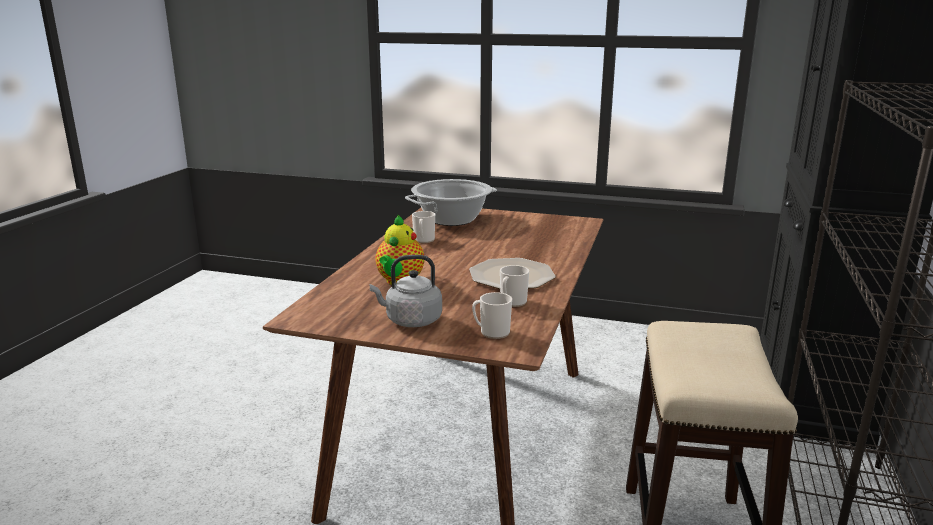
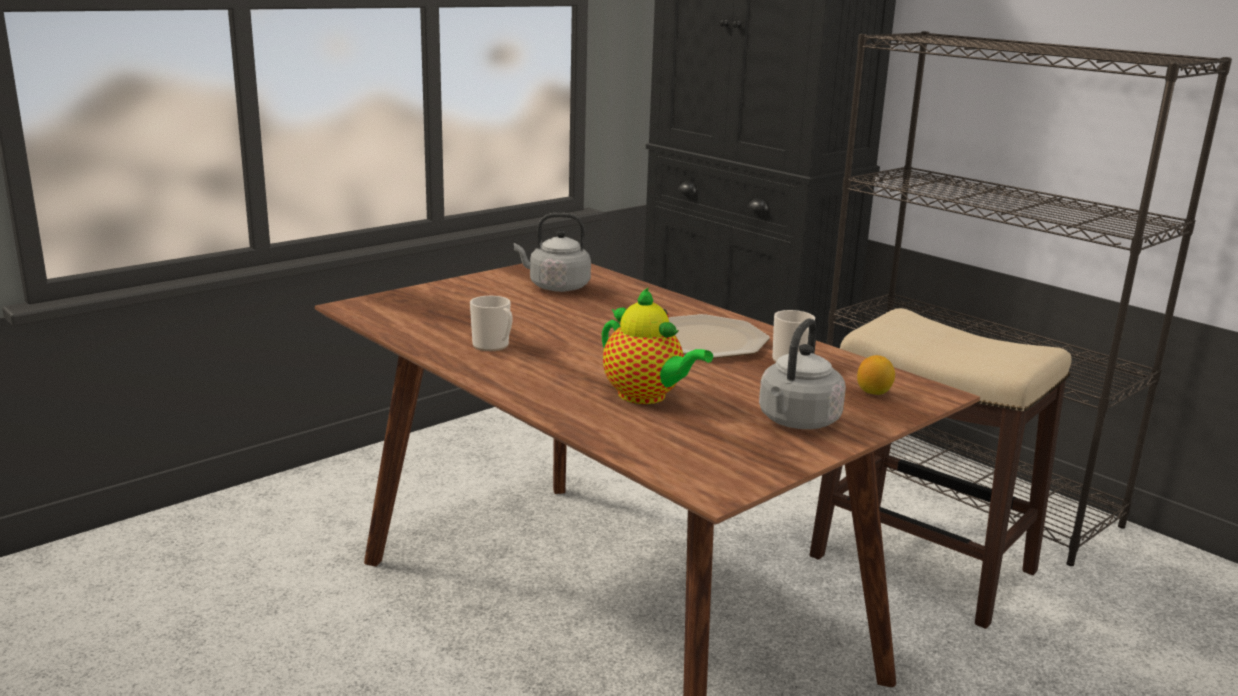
camera: 60 degrees left, 0 degrees up
(452, 219) = (428, 311): cooking pot -> none
(491, 332) = (874, 392): mug -> lemon
(538, 229) = (556, 287): none -> grey kettle

